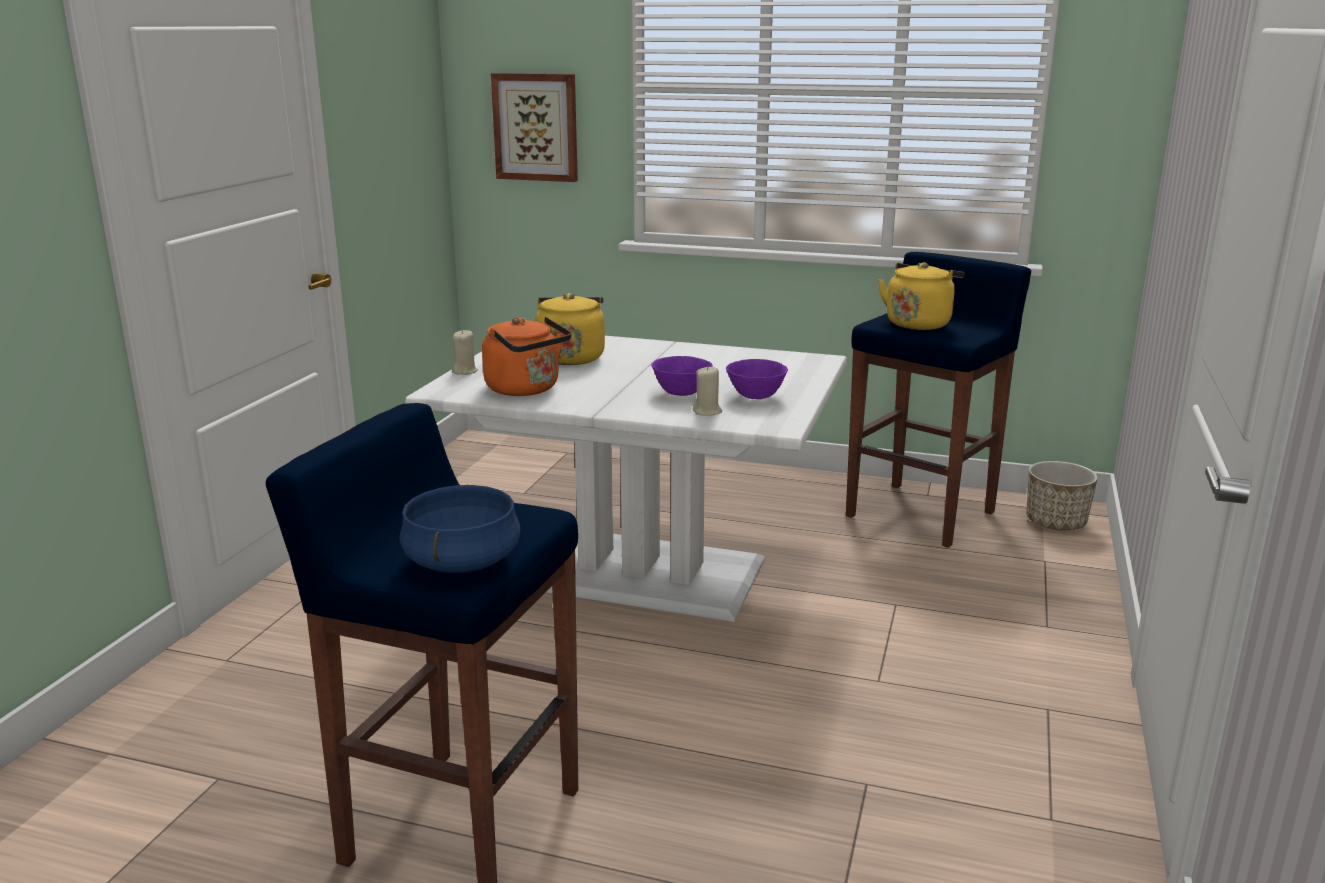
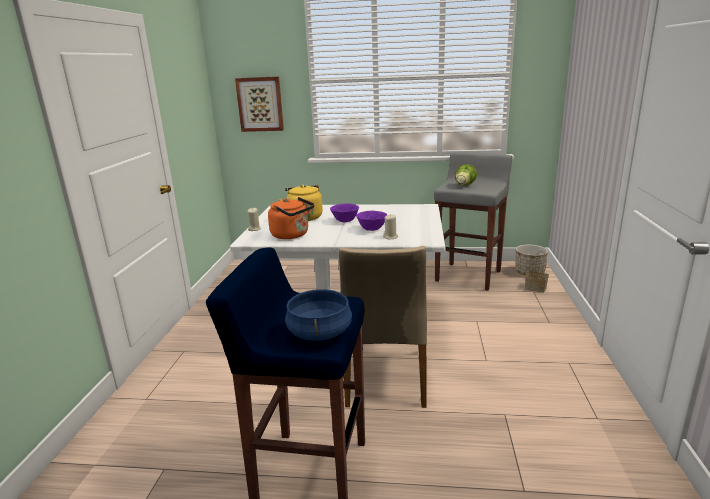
camera: 10 degrees left, 0 degrees up
(665, 685) = (385, 378): none -> beige chair
(755, 397) = (409, 227): purple bowl -> purple bowl (345, 221)
(919, 323) = (464, 185): yellow kettle -> lettuce
(922, 514) = (468, 276): blue stool -> grey stool
(1055, 555) = (536, 288): none -> basket

